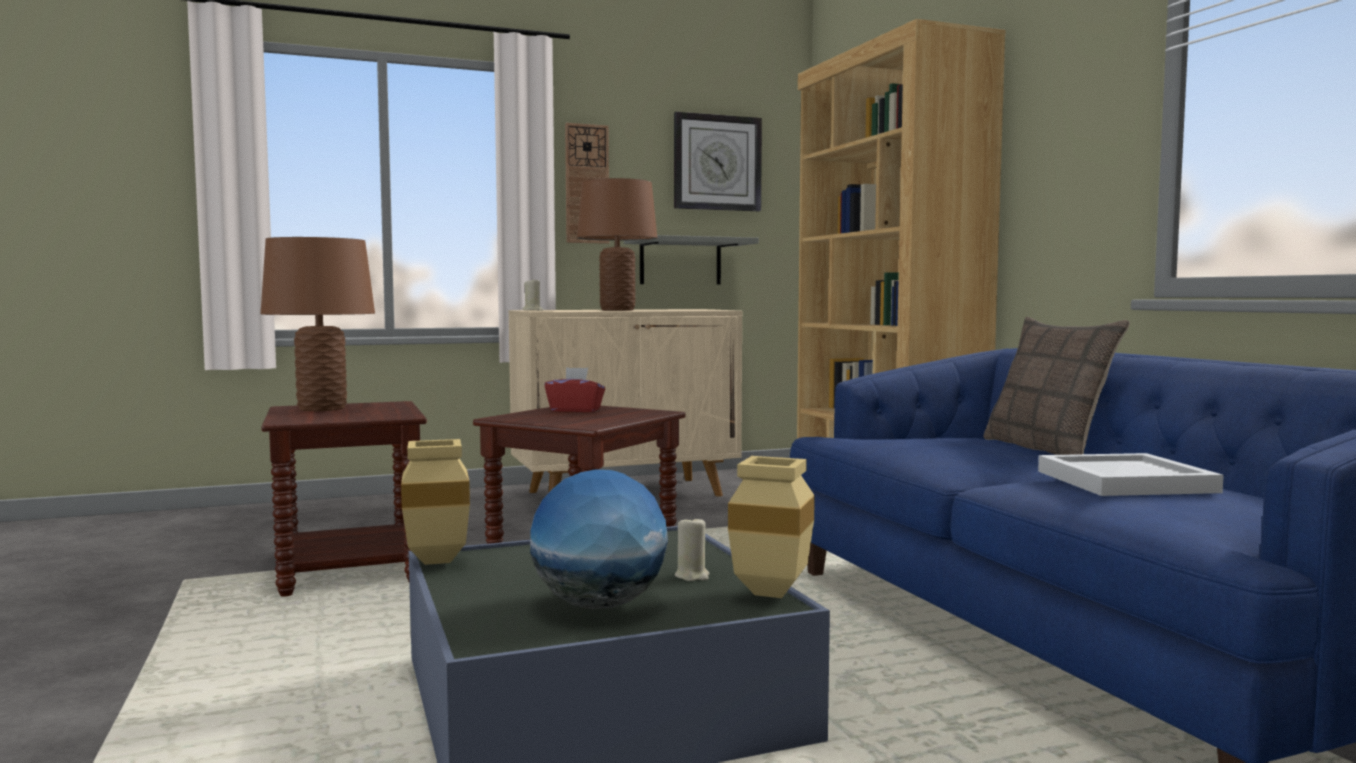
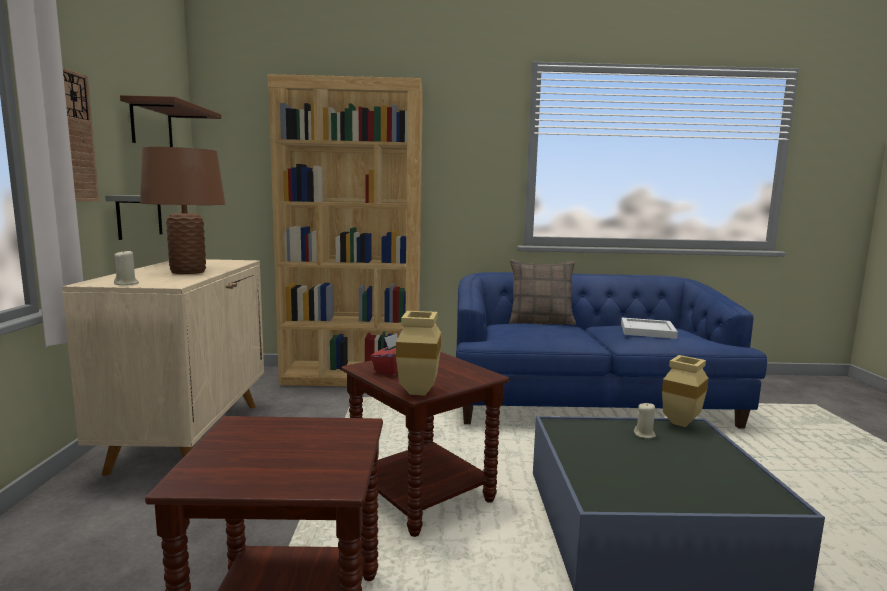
camera: 70 degrees left, 5 degrees up
(322, 408) = (238, 462): brown table lamp -> none
(441, 559) = (609, 502): beige vase -> beige vase (417, 391)
(599, 605) = (703, 465): globe -> none
(717, 163) = (151, 125): wall clock -> brown shelf

